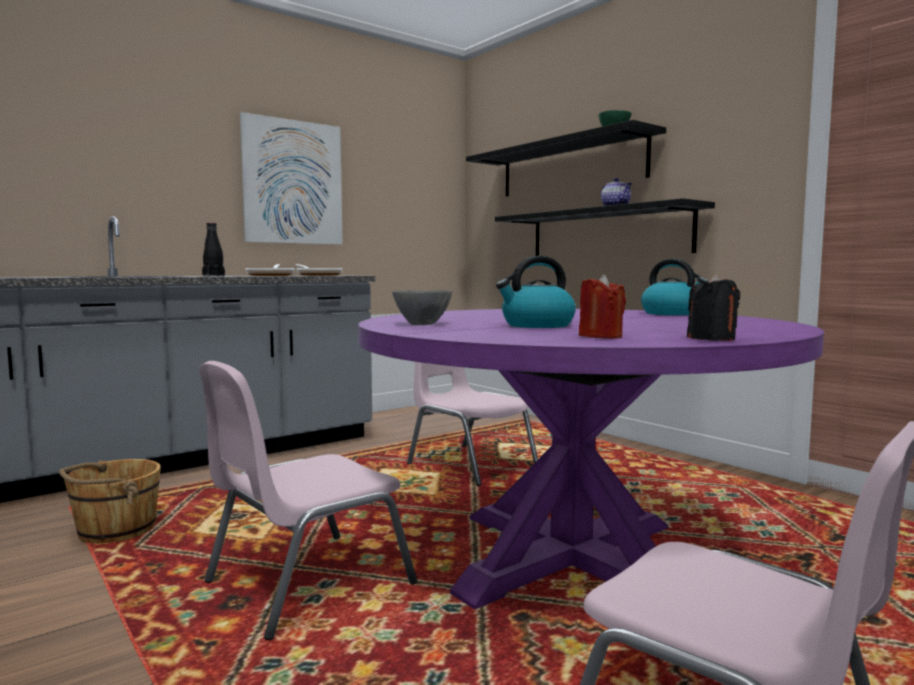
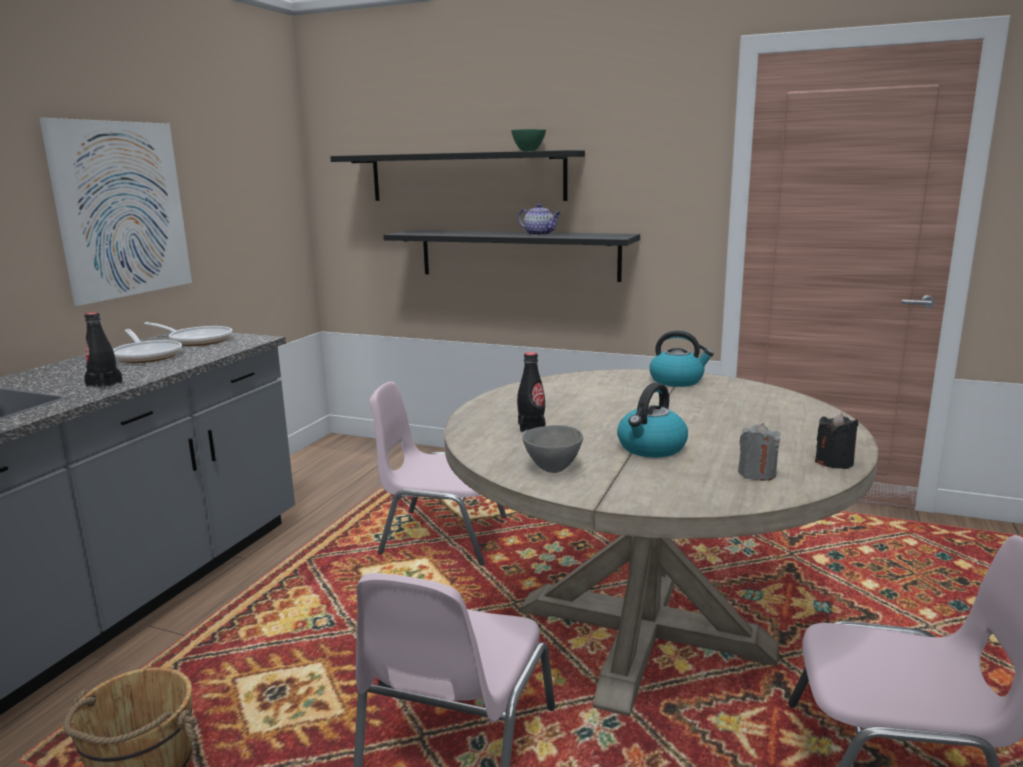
camera: 30 degrees left, 10 degrees up
(464, 316) = (531, 427): none -> black bottle
(571, 558) = (643, 628): purple dining table -> beige dining table
(600, 336) = (757, 474): red candle -> grey candle

